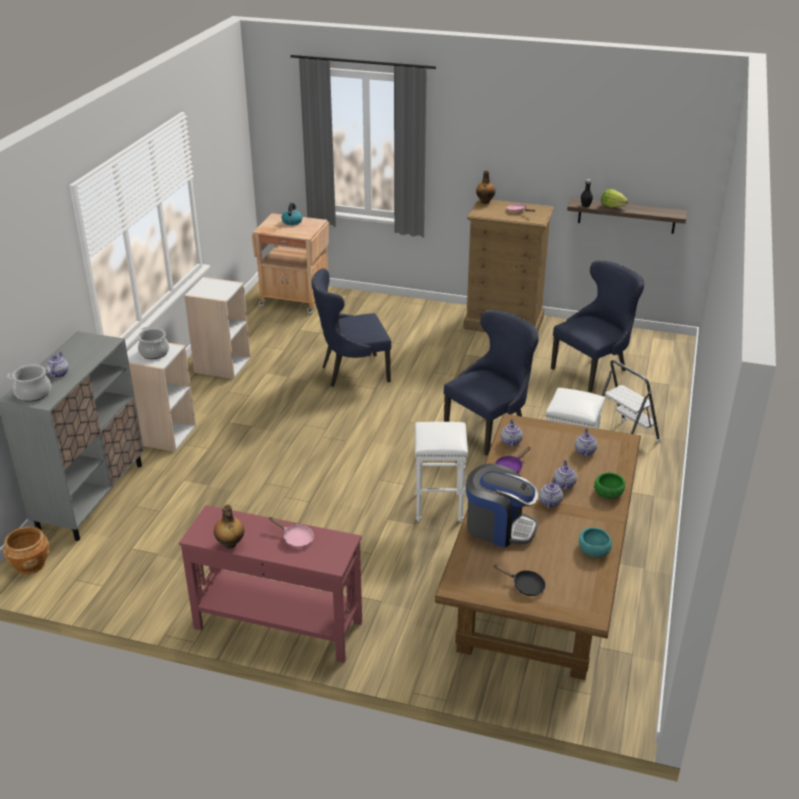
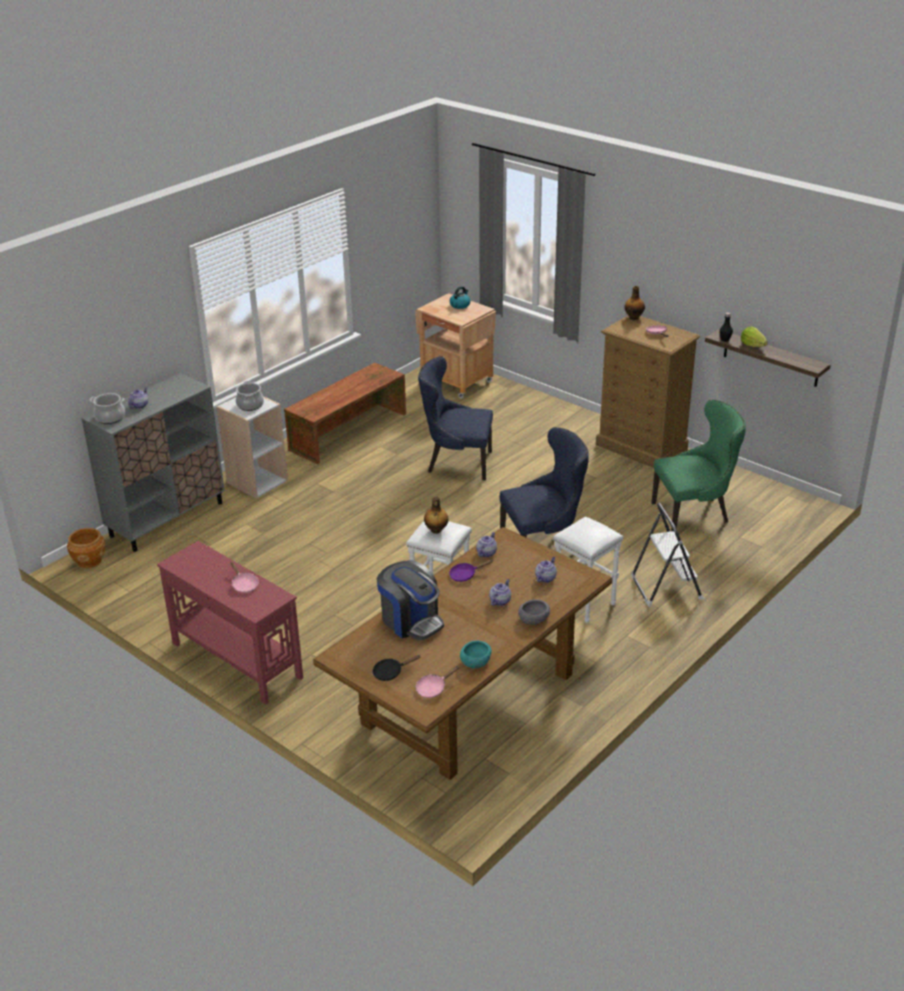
camera: 25 degrees right, 0 degrees up
(223, 365) = (348, 431): bookcase -> brown bench
(230, 544) = (192, 575): bottle -> bottle (436, 530)
(525, 586) = (390, 672): black frying pan -> black frying pan turned 105 degrees clockwise
(550, 502) = (473, 612): teapot -> none
(579, 589) = (433, 688): none -> pink frying pan
(593, 370) = (693, 514): blue chair -> green chair
(608, 492) = (533, 618): green bowl -> grey bowl

